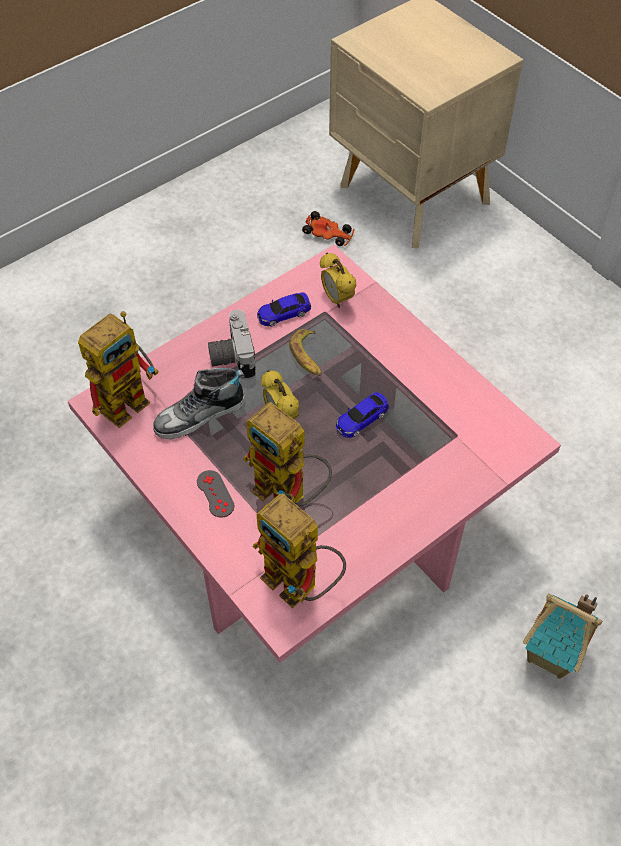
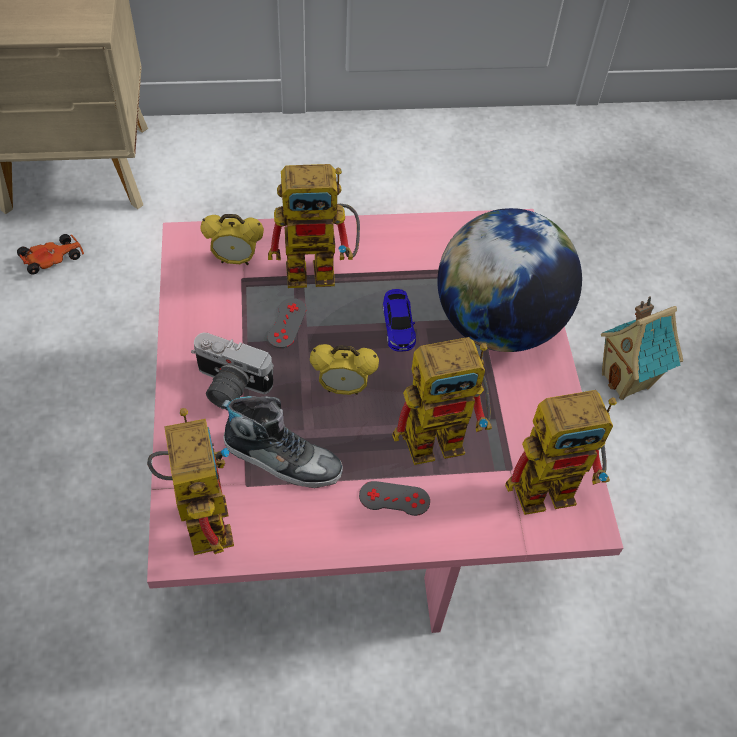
camera: 60 degrees left, 0 degrees up
(200, 416) = (282, 457): shoe -> shoe turned 75 degrees counterclockwise
(283, 314) = (213, 312): toy car -> none
(308, 356) = (286, 323): banana -> grey game controller
(372, 349) = (322, 269): none -> toy robot
(417, 479) = (497, 324): none -> globe

